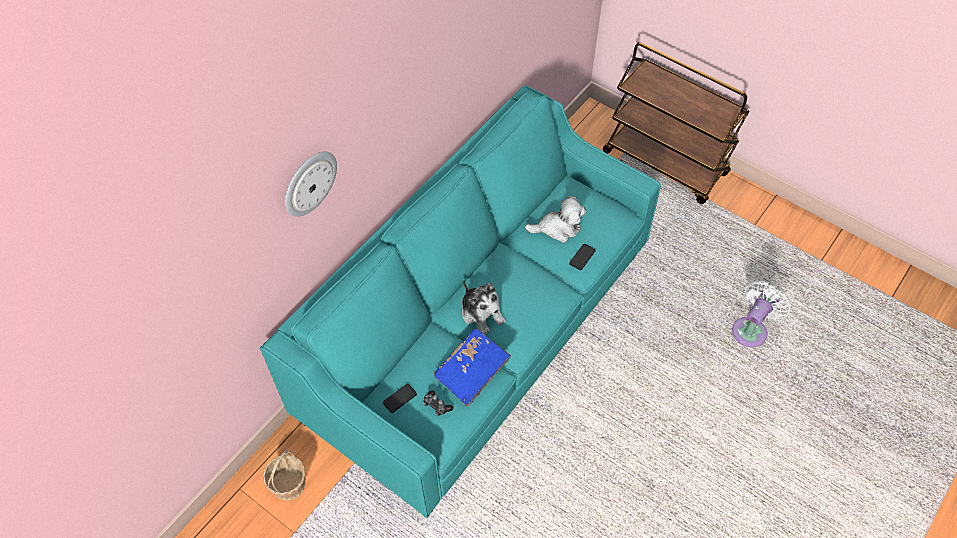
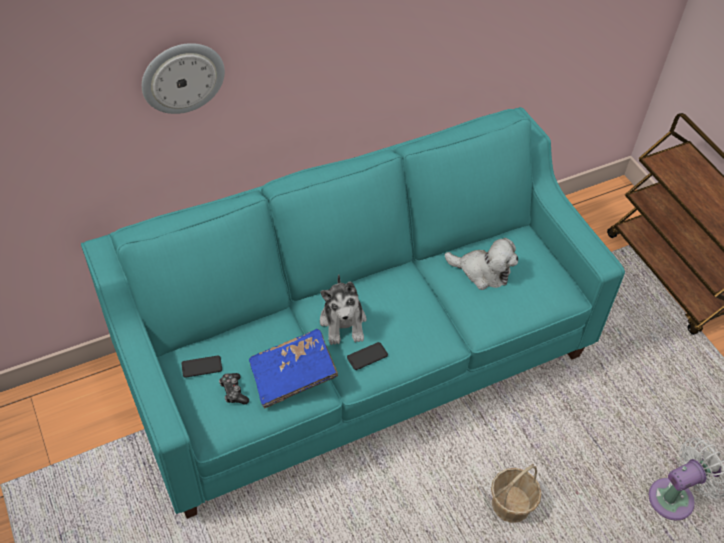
camera: 25 degrees right, 5 degrees down
(289, 484) = (77, 415): basket -> basket (511, 504)
(582, 257) = (490, 312): phone -> phone (367, 356)

